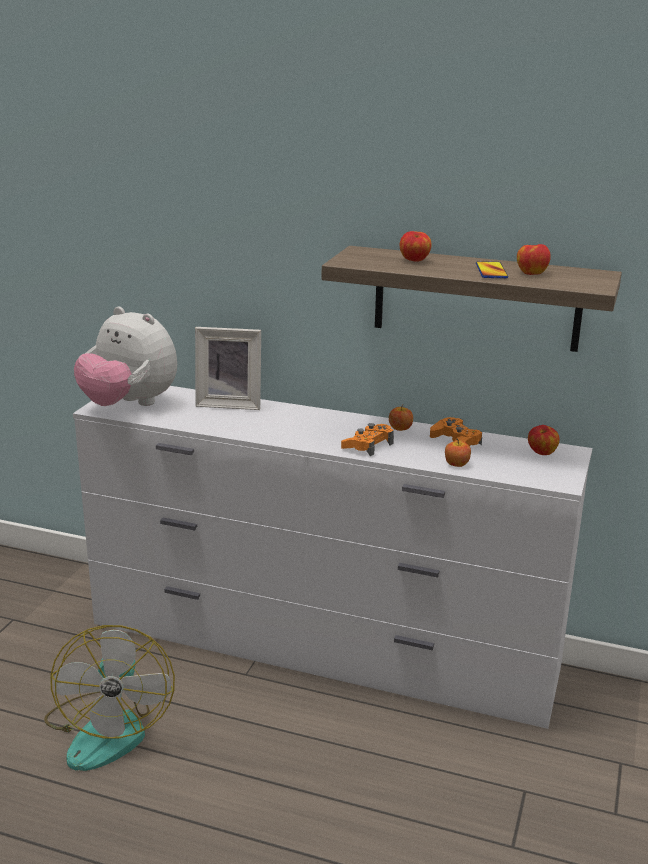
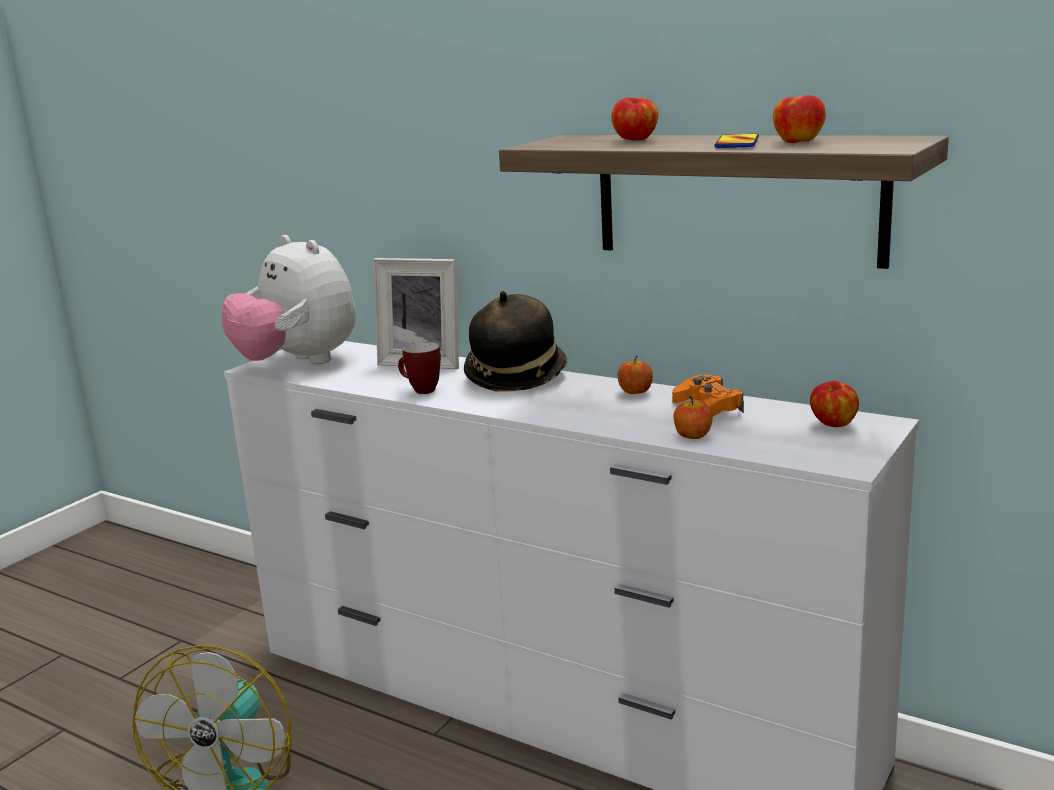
camera: 15 degrees right, 5 degrees down
(243, 429) = (420, 390): none -> mug
(307, 416) = (516, 376): none -> hat
(368, 445) = (576, 411): orange game controller -> none

